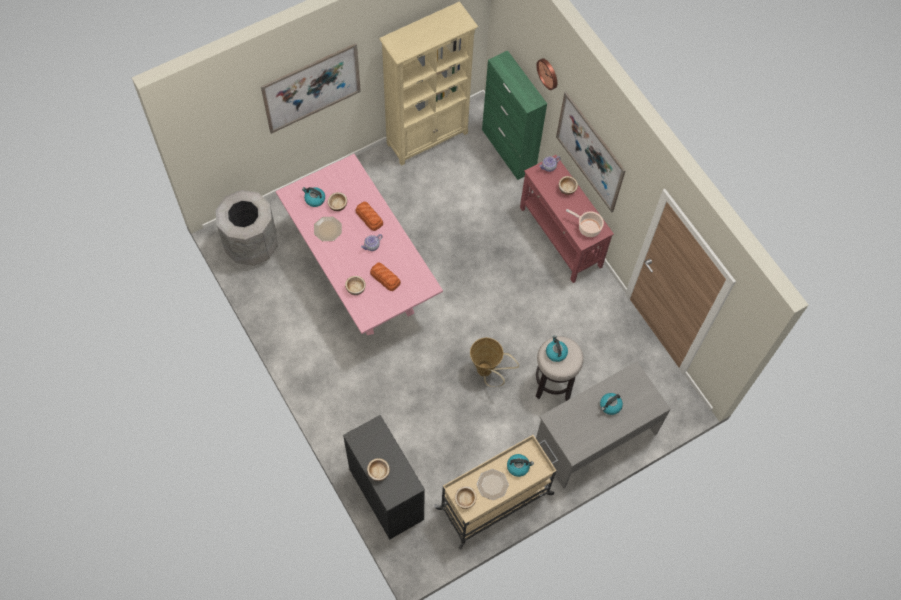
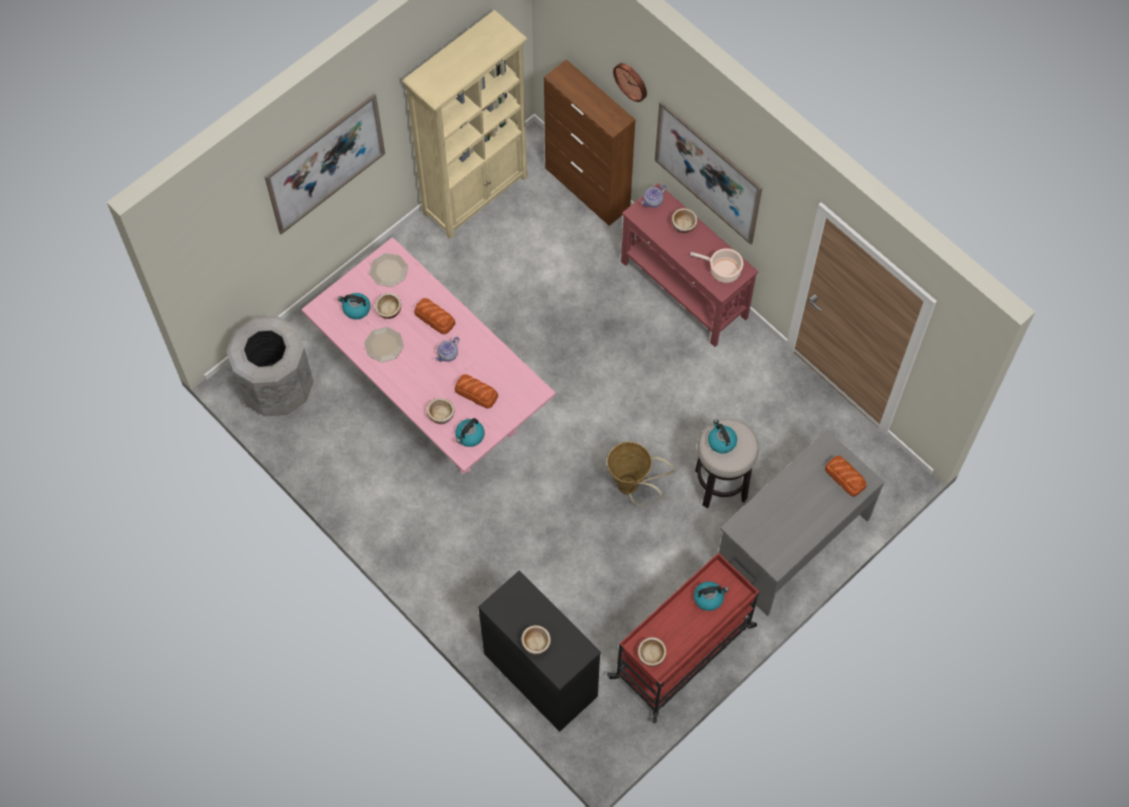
camera: 10 degrees left, 0 degrees up
(492, 484) = (681, 628): plate -> plate (388, 270)
(496, 501) = (684, 651): beige cart -> red cart
(508, 150) = (587, 188): green cabinet -> brown cabinet
(610, 406) = (806, 494): kettle -> kettle (469, 436)
(642, 399) = (845, 476): none -> bread

